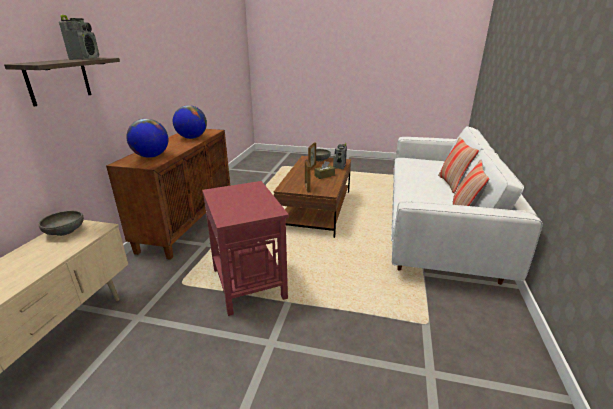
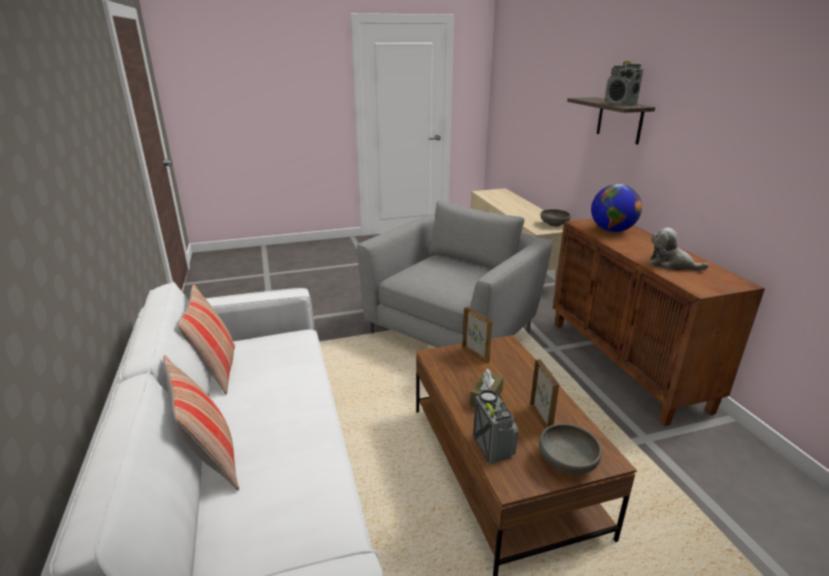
camera: 150 degrees right, 0 degrees up
(192, 138) = (671, 265): globe -> plush toy
(249, 283) = (453, 331): red side table -> grey armchair

